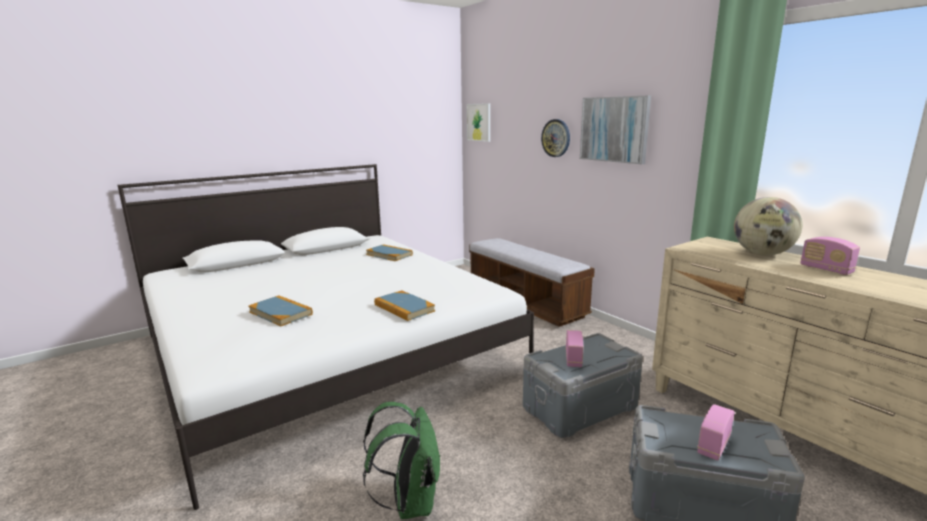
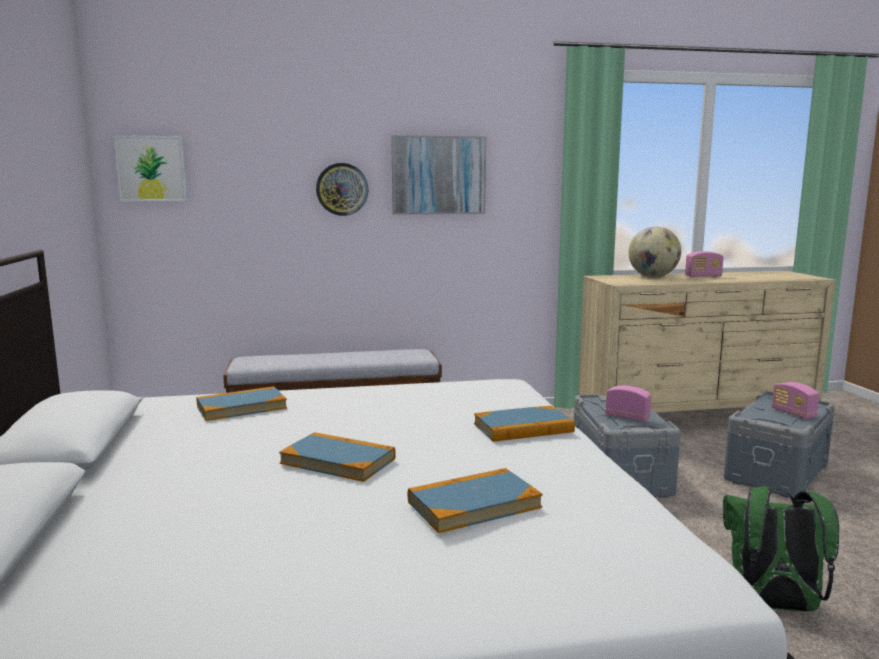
camera: 65 degrees left, 5 degrees down
(327, 283) = (338, 461): none -> book

